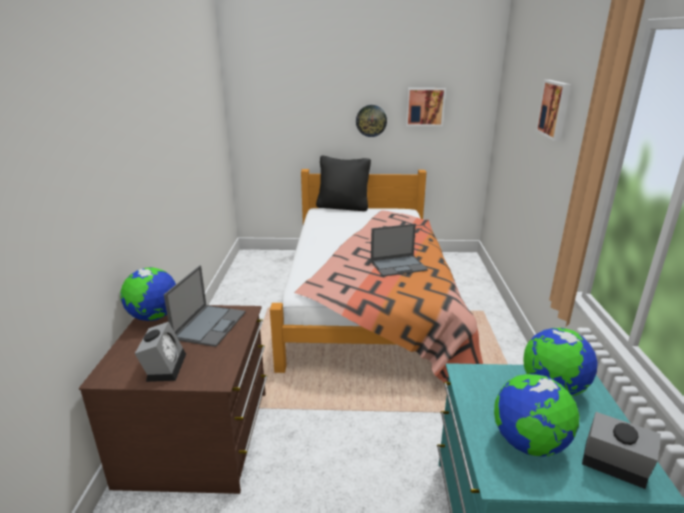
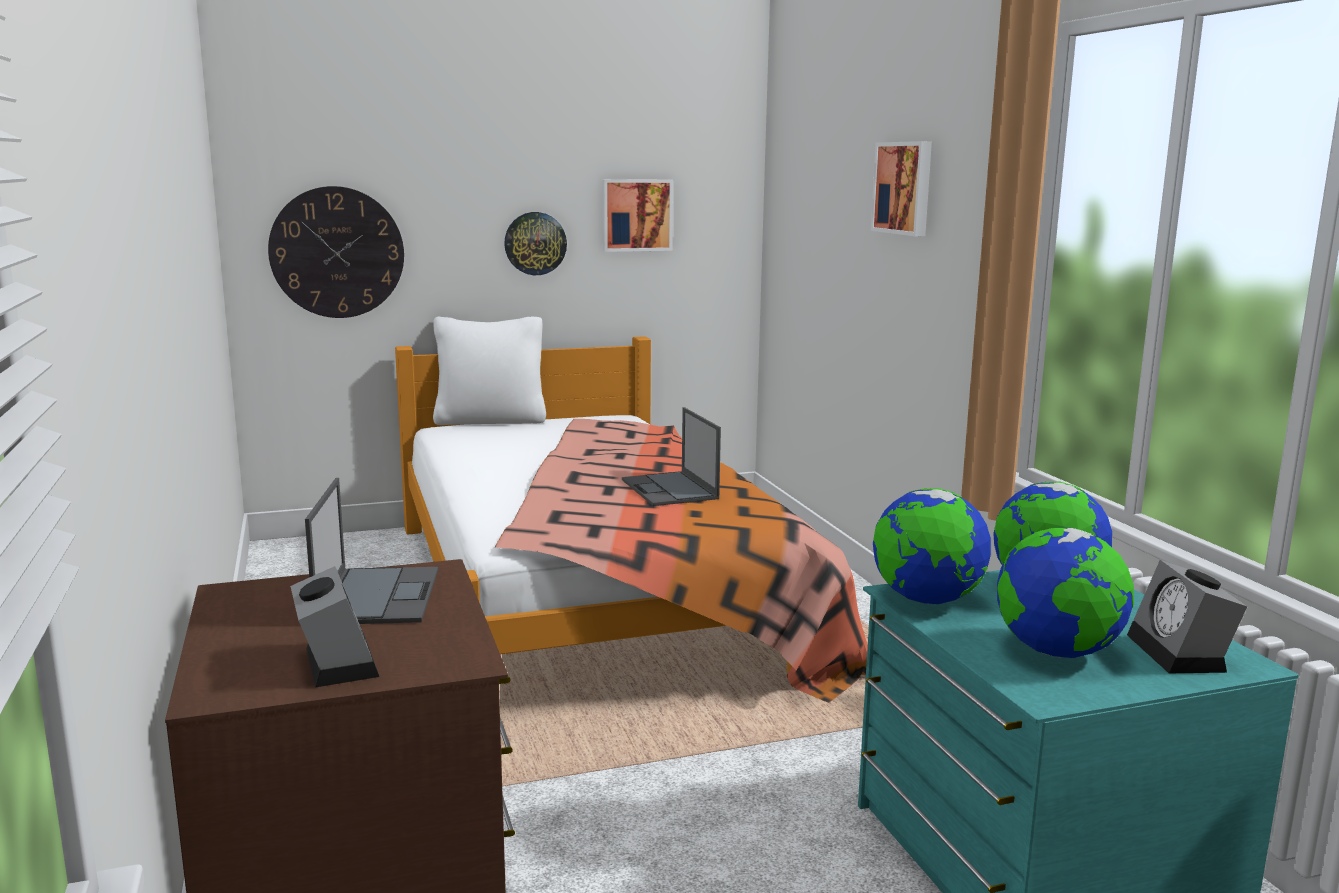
camera: 20 degrees left, 10 degrees down
(154, 317) = (239, 600): globe -> globe (926, 600)
(276, 123) = (337, 252): none -> wall clock
(343, 207) = (490, 420): black pillow -> white pillow
(399, 265) = (670, 489): laptop -> laptop turned 105 degrees clockwise
(611, 465) = (1182, 654): alarm clock -> alarm clock turned 105 degrees counterclockwise

